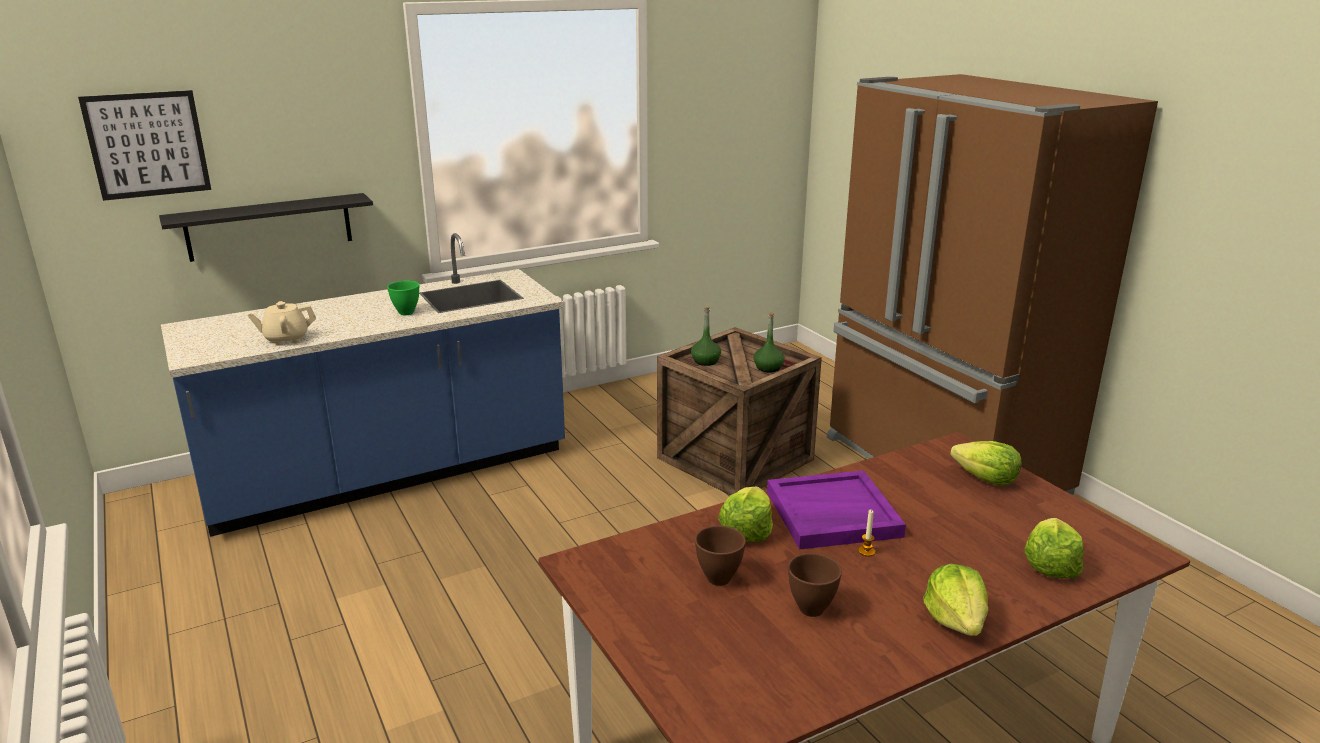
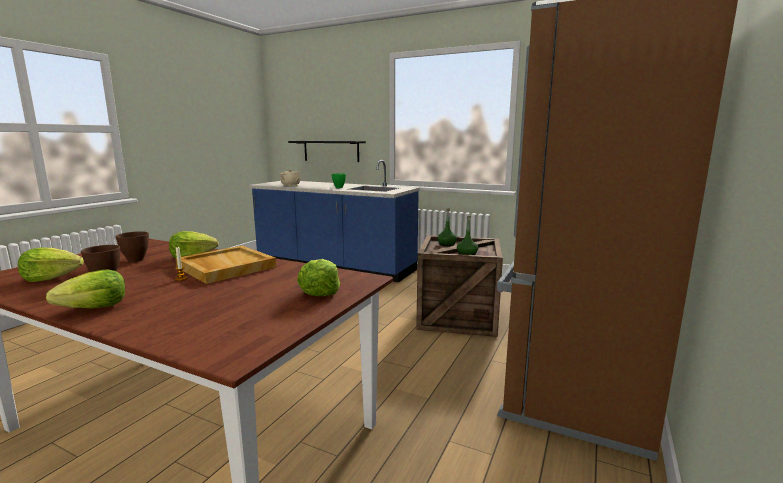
camera: 55 degrees right, 10 degrees down
(147, 145) = (298, 113): picture -> none
(832, 514) = (225, 267): purple tray -> beige tray
(1050, 565) = (187, 324): lettuce -> lettuce (51, 277)

